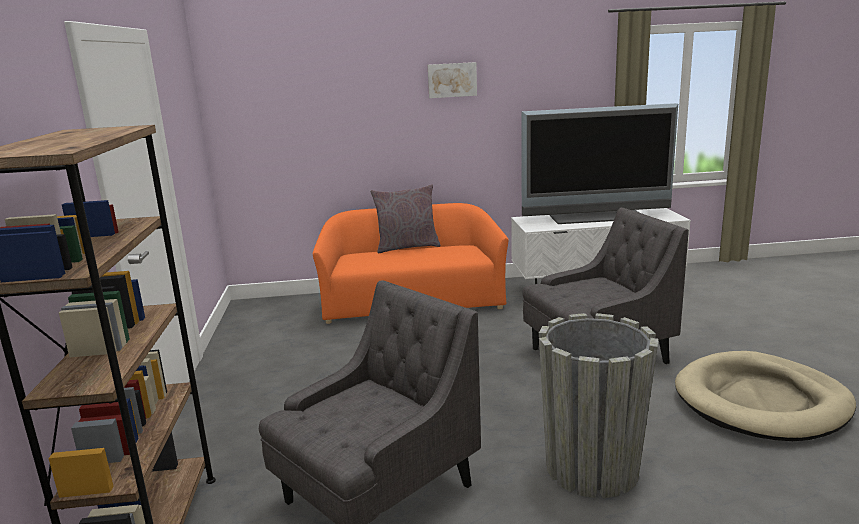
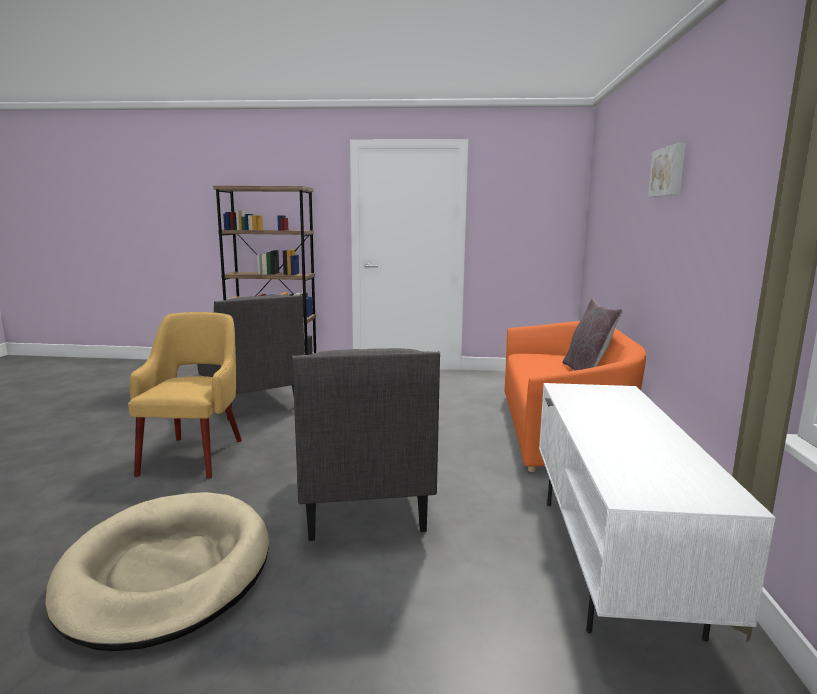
camera: 100 degrees right, 5 degrees down
(592, 468) = (194, 455): grey planter -> yellow armchair
(597, 217) = (637, 431): television -> none

